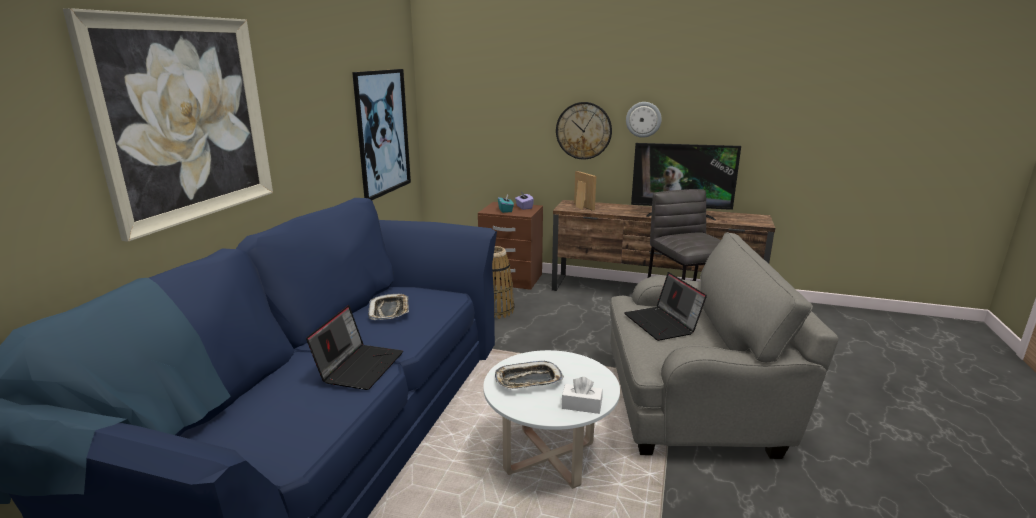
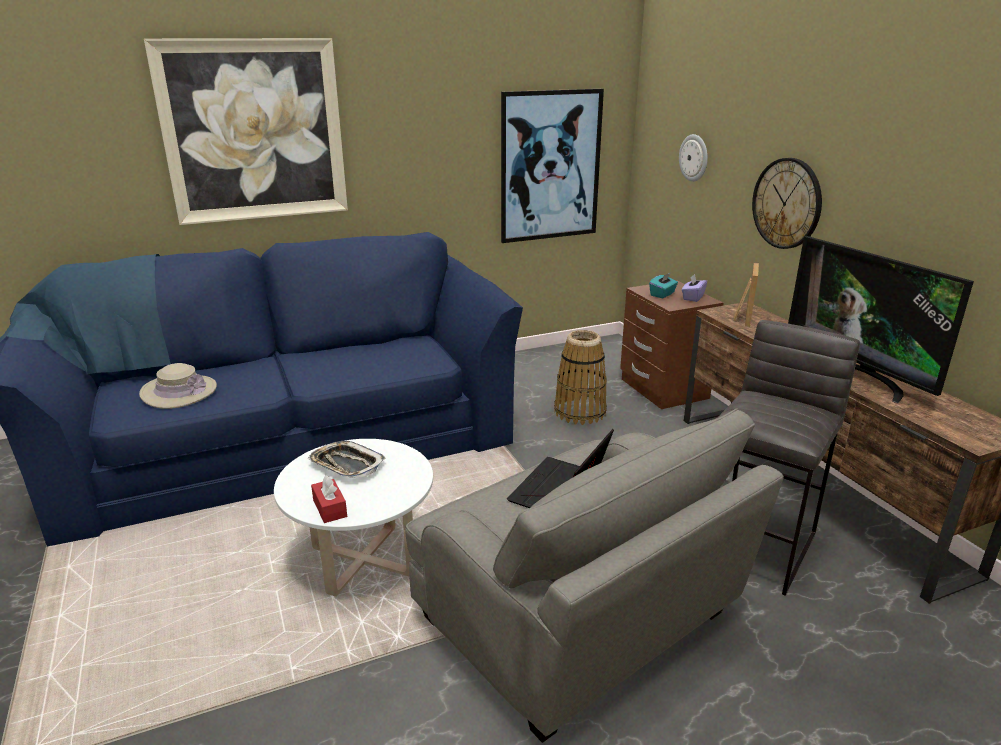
camera: 50 degrees right, 5 degrees up
(287, 412) = (179, 392): none -> beige hat
(359, 366) = (266, 384): laptop -> none
(389, 311) = (377, 354): tray -> none
(581, 405) = (330, 508): white tissue box -> red tissue box
(643, 119) = (865, 200): wall clock -> wall clock (694, 158)

